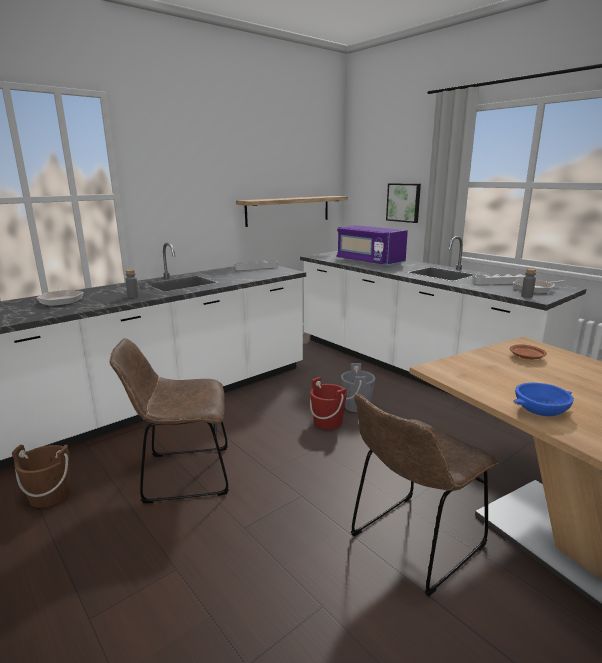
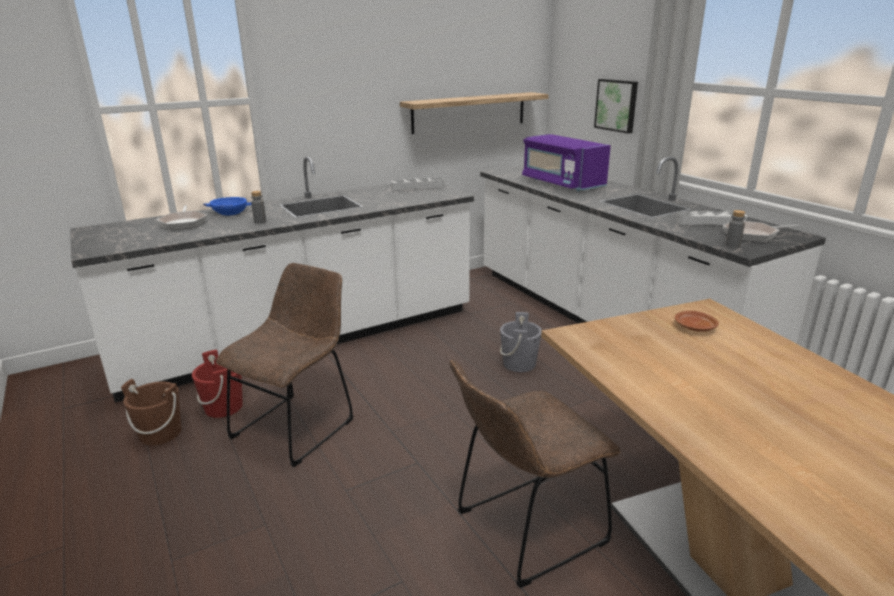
camera: 10 degrees right, 5 degrees up
(182, 474) = (297, 426): brown chair -> brown chair turned 120 degrees clockwise
(328, 422) = (477, 381): red bucket -> red bucket (223, 407)
(540, 409) = (665, 396): blue bowl -> blue bowl (230, 213)

